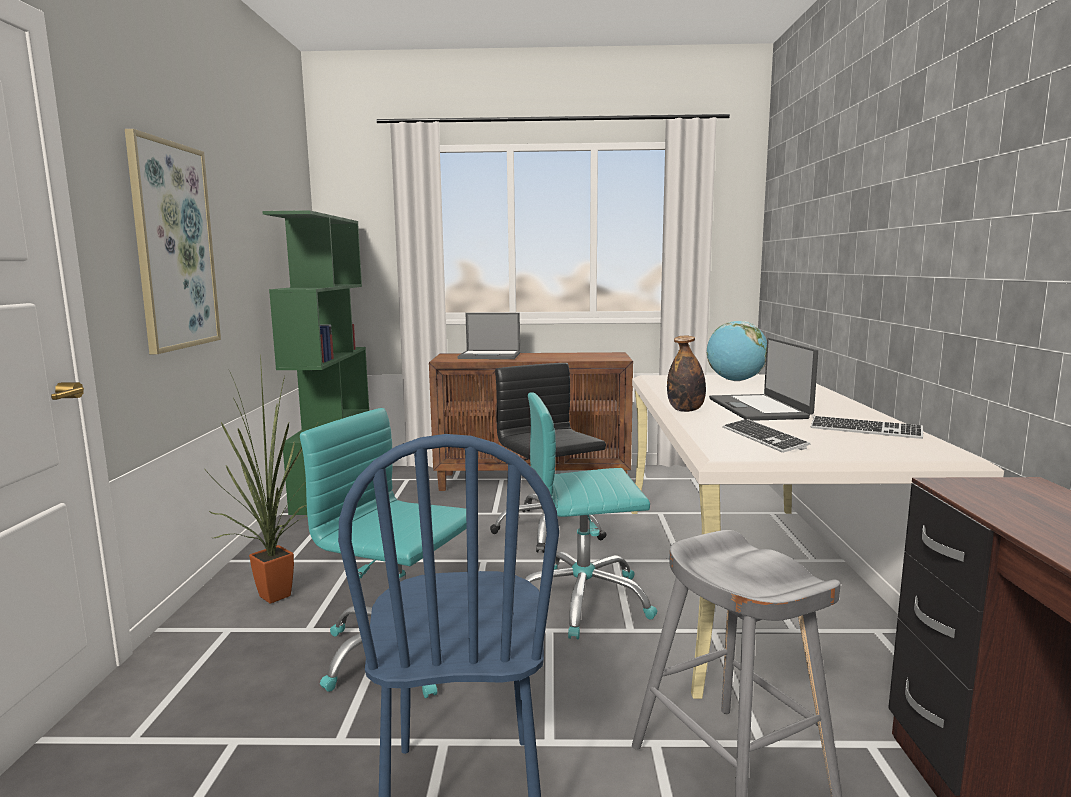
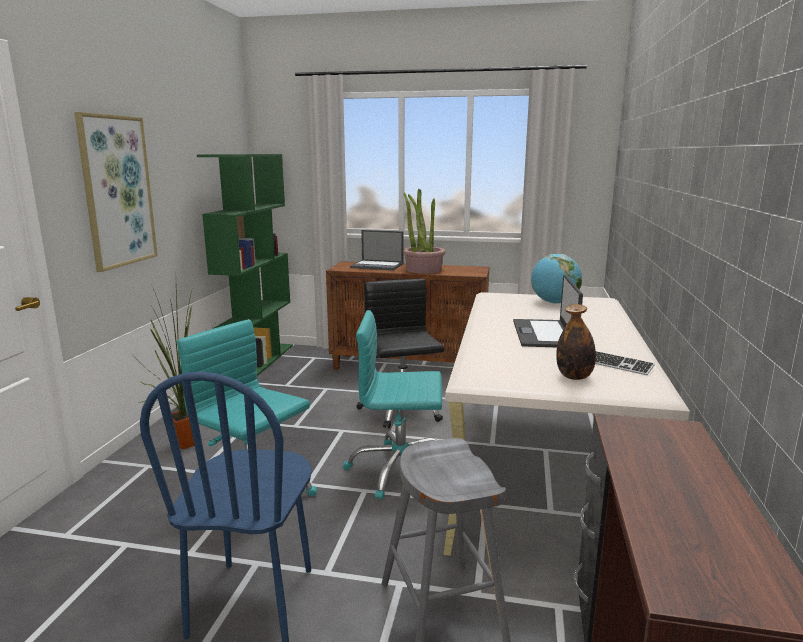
camera: 10 degrees right, 5 degrees up
(550, 357) = (423, 269): none -> potted plant
(685, 410) = (483, 332): bottle -> bottle (574, 377)
(763, 438) = (517, 365): keyboard -> none

